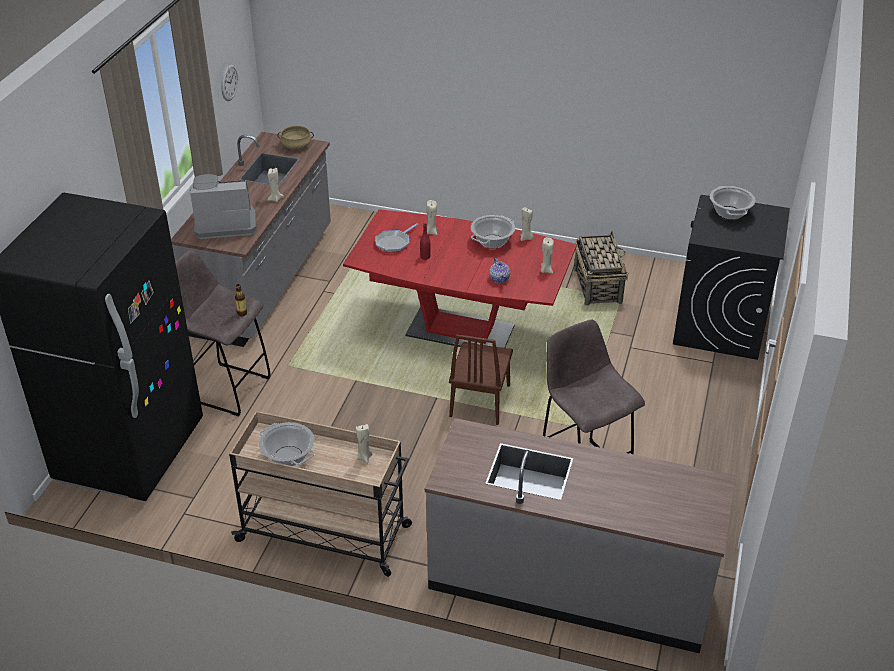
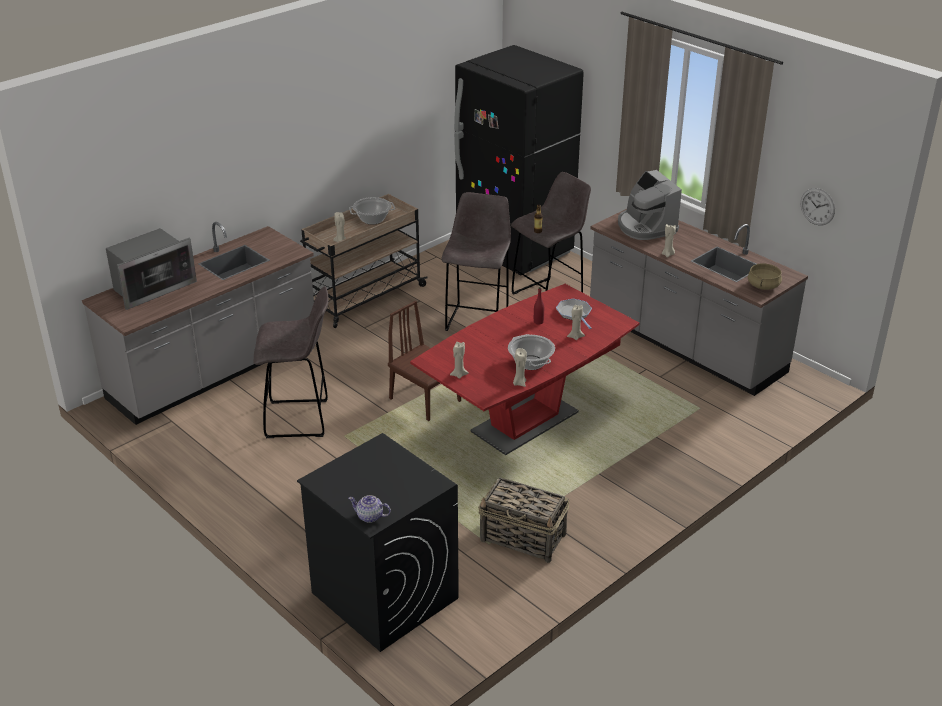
camera: 120 degrees right, 5 degrees down
(225, 223) = (645, 227): coffee machine -> coffee machine turned 135 degrees clockwise
(311, 421) = (477, 319): none -> grey stool
(499, 278) = (470, 347): teapot -> teapot (370, 517)
(642, 508) = (151, 287): none -> microwave
(729, 213) = (404, 485): cooking pot -> none

